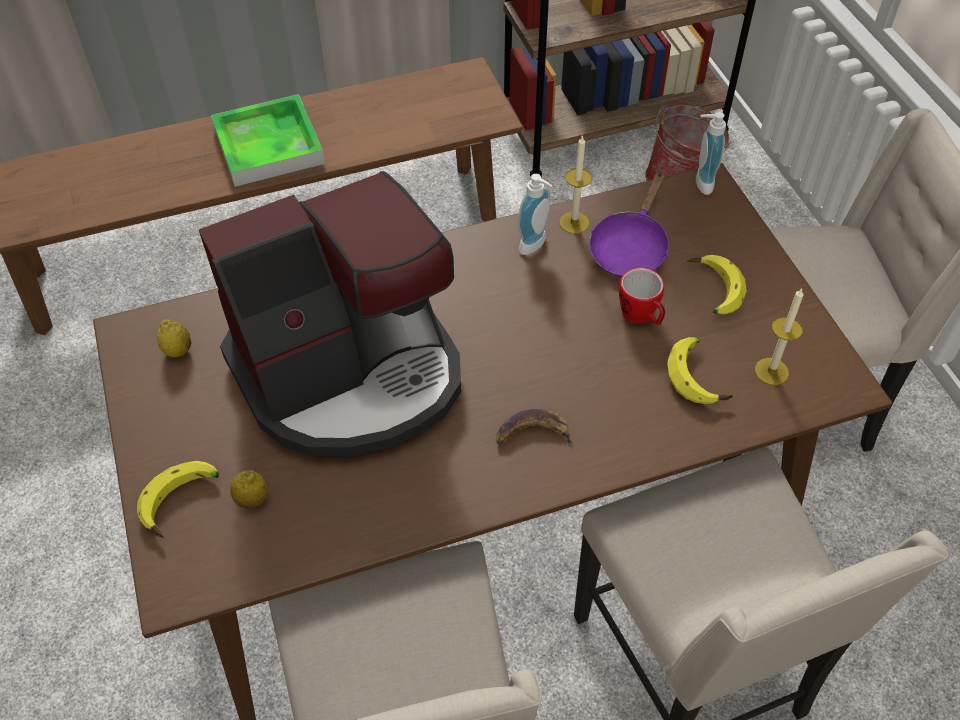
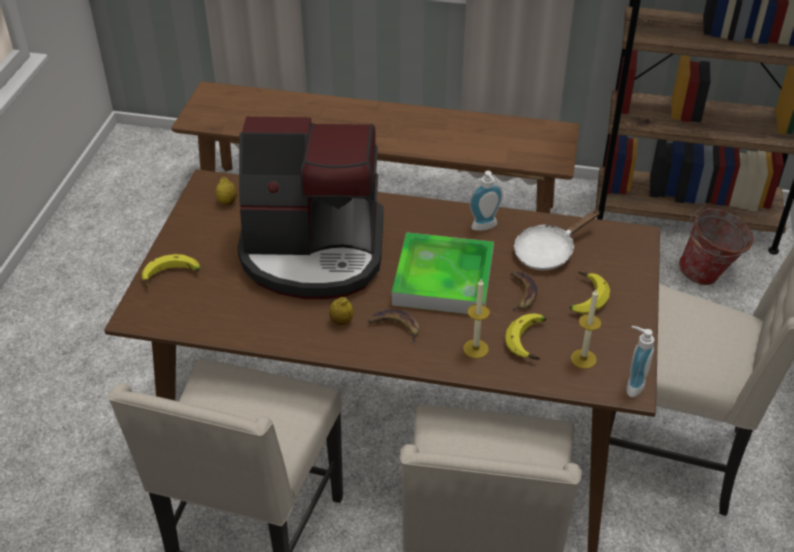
camera: 30 degrees right, 10 degrees down
(252, 500) = (208, 291): lemon -> lemon (341, 321)
(269, 146) = (392, 129): tray -> tray (443, 279)
(574, 223) = (522, 224): candle -> candle (475, 349)
(630, 247) = (548, 252): purple frying pan -> white frying pan
(641, 317) = (521, 293): mug -> banana
(700, 183) = (632, 233): soap dispenser -> soap dispenser (631, 385)

